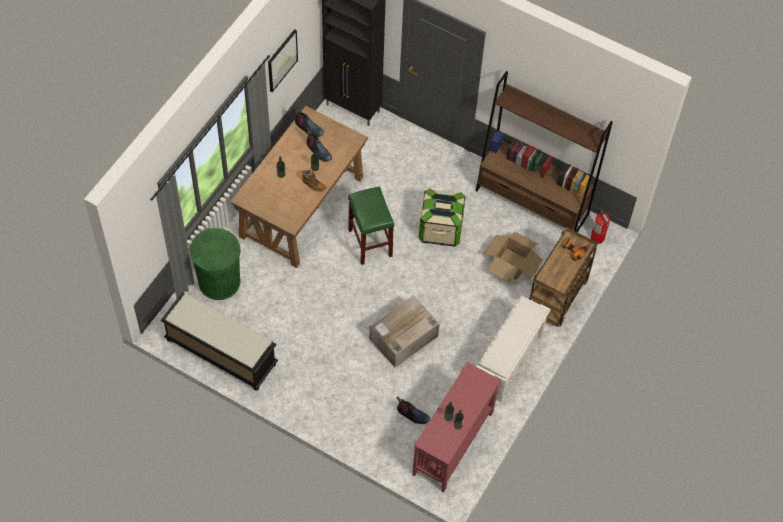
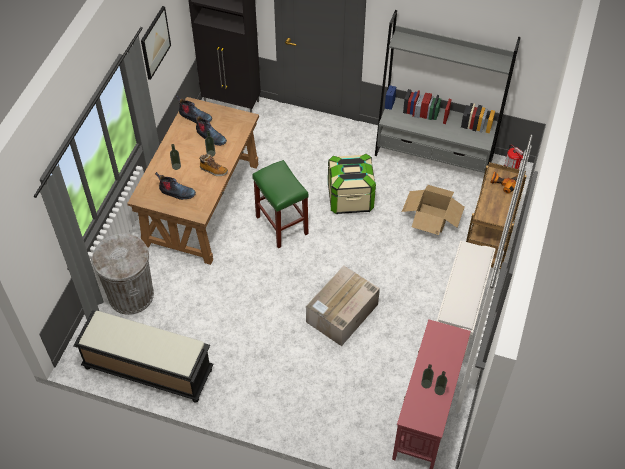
camera: 10 degrees left, 5 degrees down
(219, 282) = (131, 295): green trash can -> grey trash can
(412, 415) = (373, 393): boot -> boot (176, 193)
(532, 202) = (434, 156): brown bookcase -> grey bookcase

